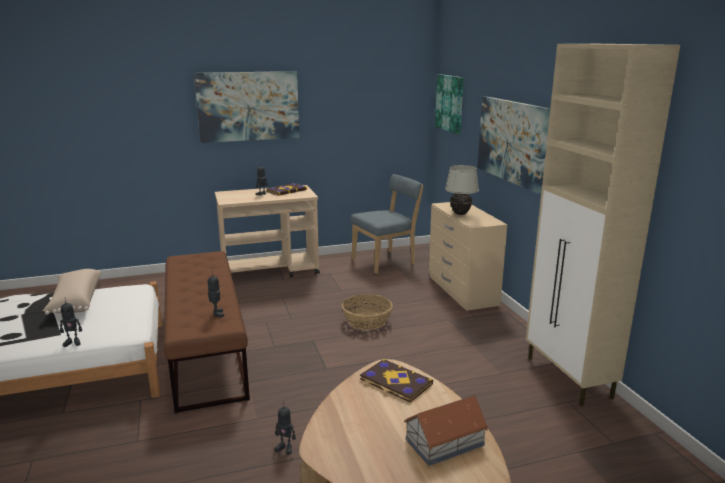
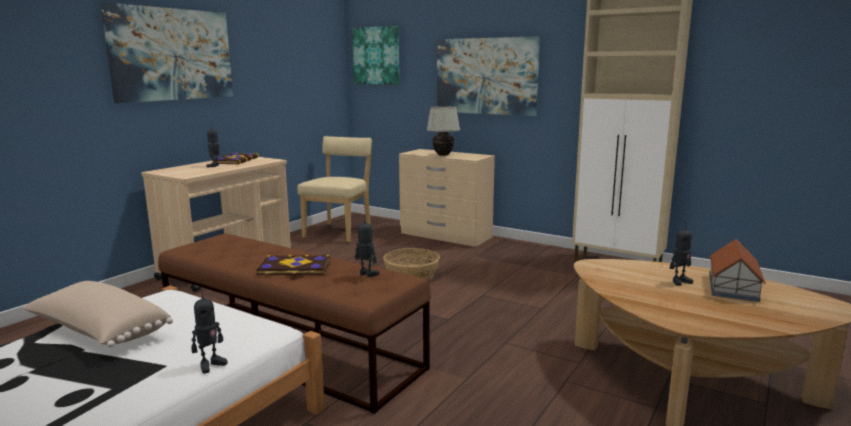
camera: 40 degrees left, 5 degrees down
(285, 448) = (537, 386): toy robot -> toy robot (679, 281)
(386, 261) = (339, 232): blue chair -> beige chair
(395, 382) = (620, 270): book -> book (294, 268)

